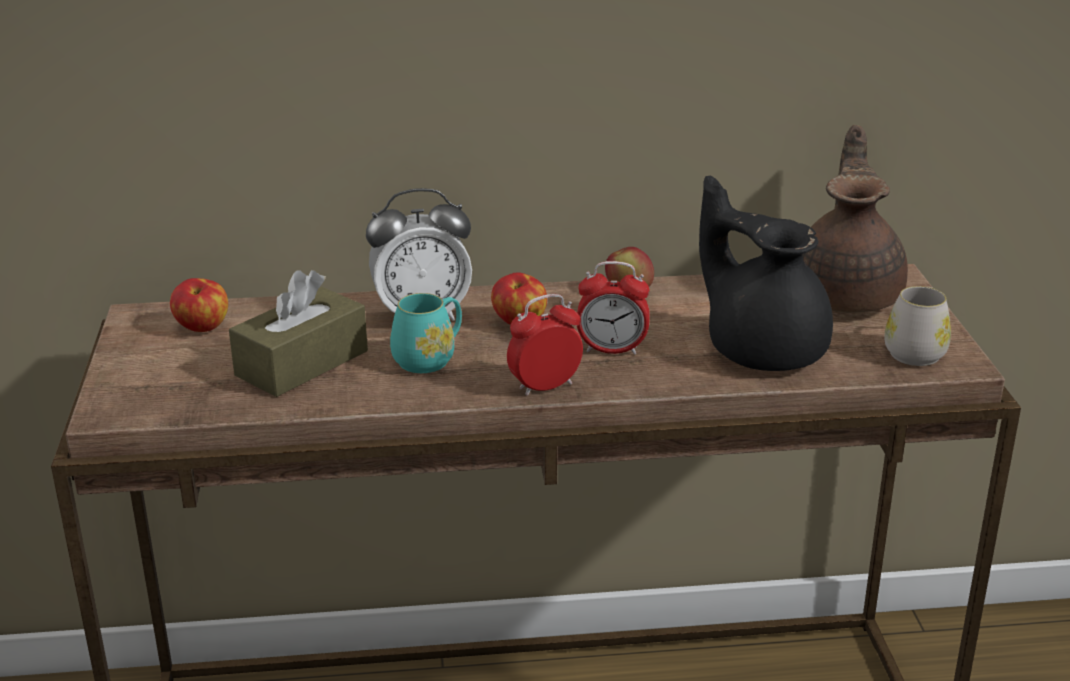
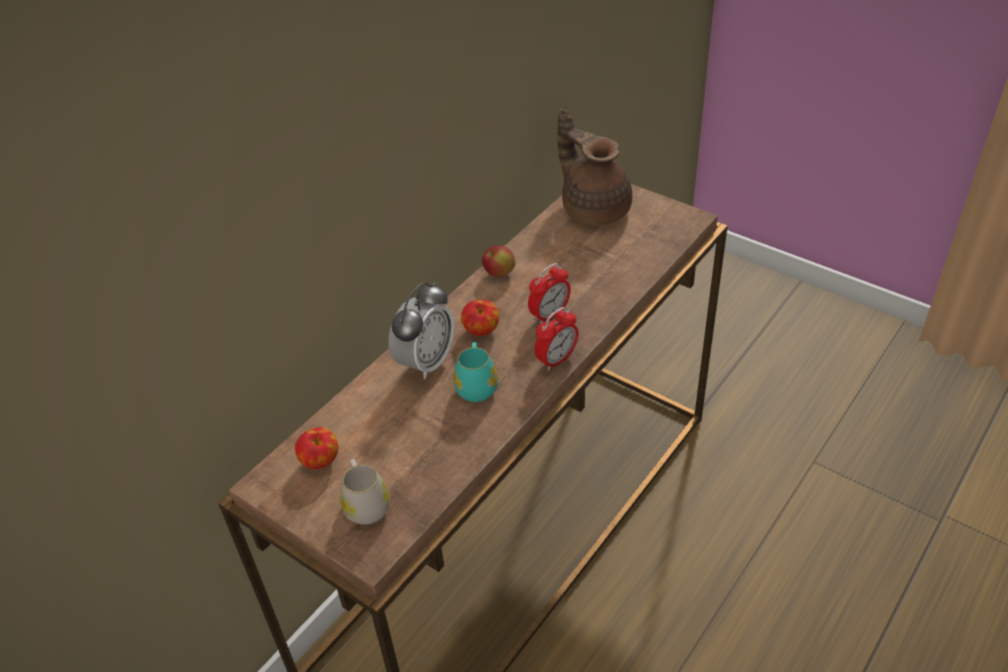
camera: 45 degrees left, 15 degrees up
(302, 363) = (418, 439): brown tissue box -> none
(545, 386) = (556, 360): alarm clock -> alarm clock turned 150 degrees counterclockwise
(763, 348) = (609, 266): black teapot -> none
(916, 350) = (667, 222): white mug -> white mug (365, 504)

